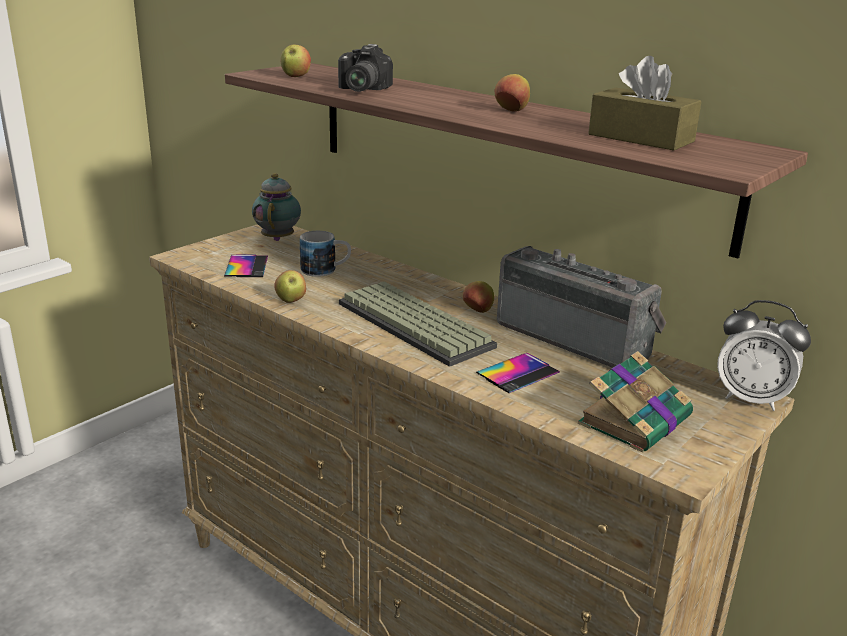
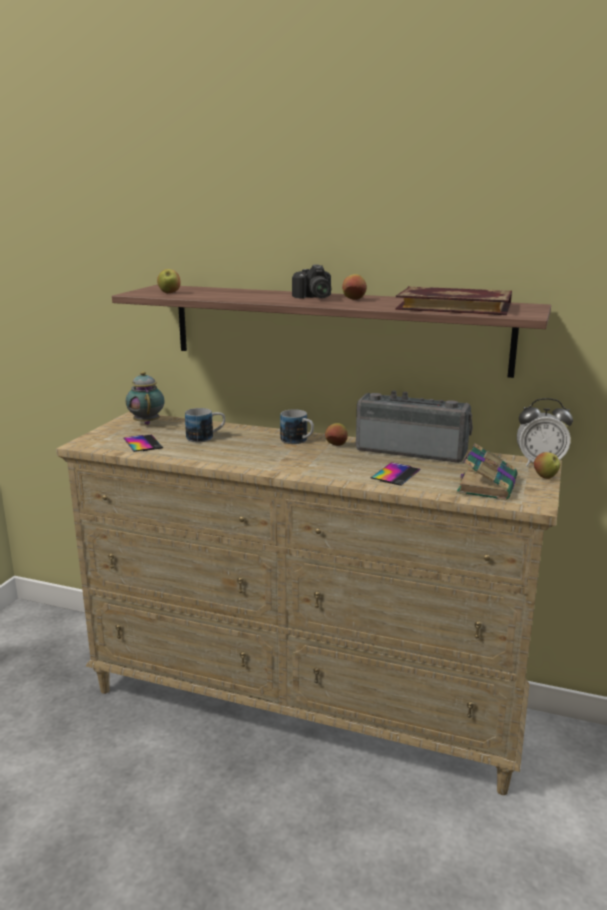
camera: 20 degrees left, 5 degrees down
(291, 301) = (200, 459): apple -> apple (545, 477)
(359, 89) = (231, 296): camera -> camera (313, 298)
(417, 324) = (304, 459): keyboard -> none
(434, 296) = (298, 441): none -> mug
(640, 138) = (454, 306): brown tissue box -> book

